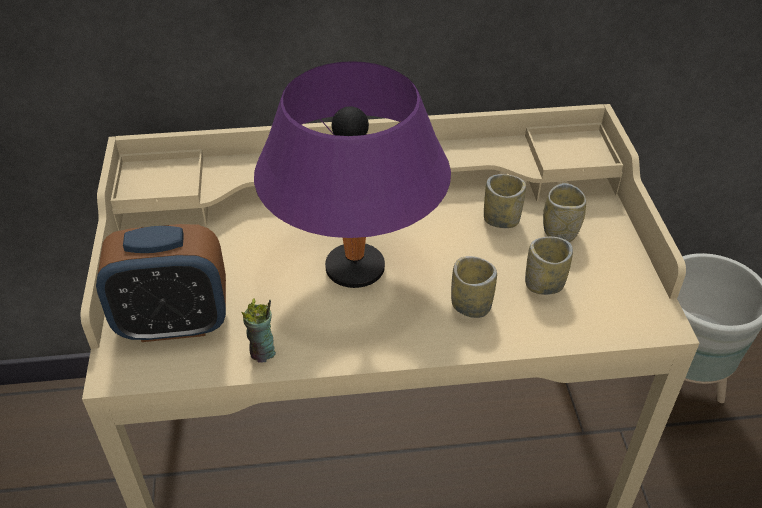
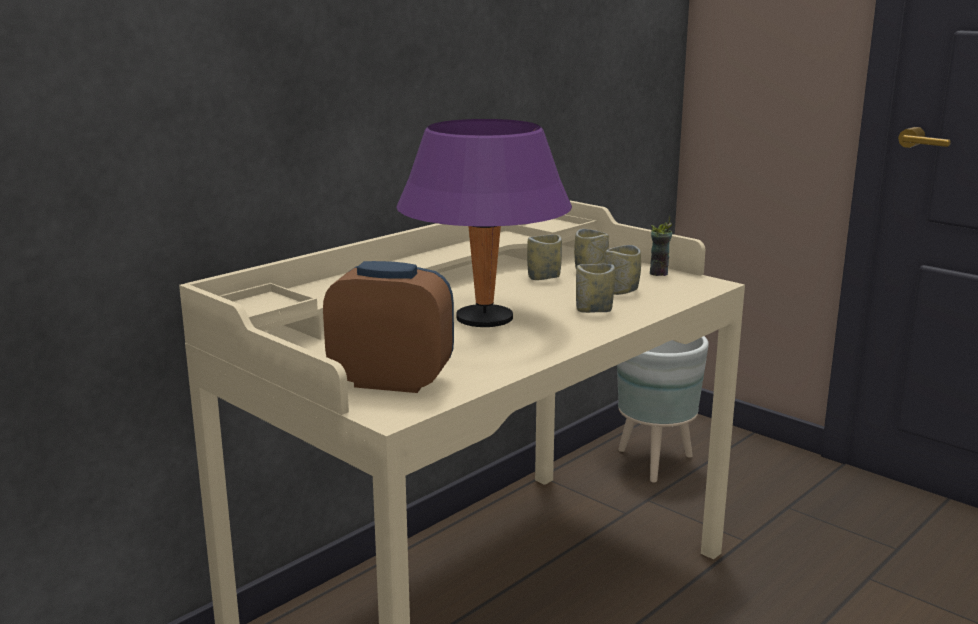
camera: 40 degrees left, 25 degrees down
(174, 323) = (392, 381): alarm clock -> alarm clock turned 120 degrees counterclockwise
(262, 353) = (492, 369): cup -> cup (659, 273)

